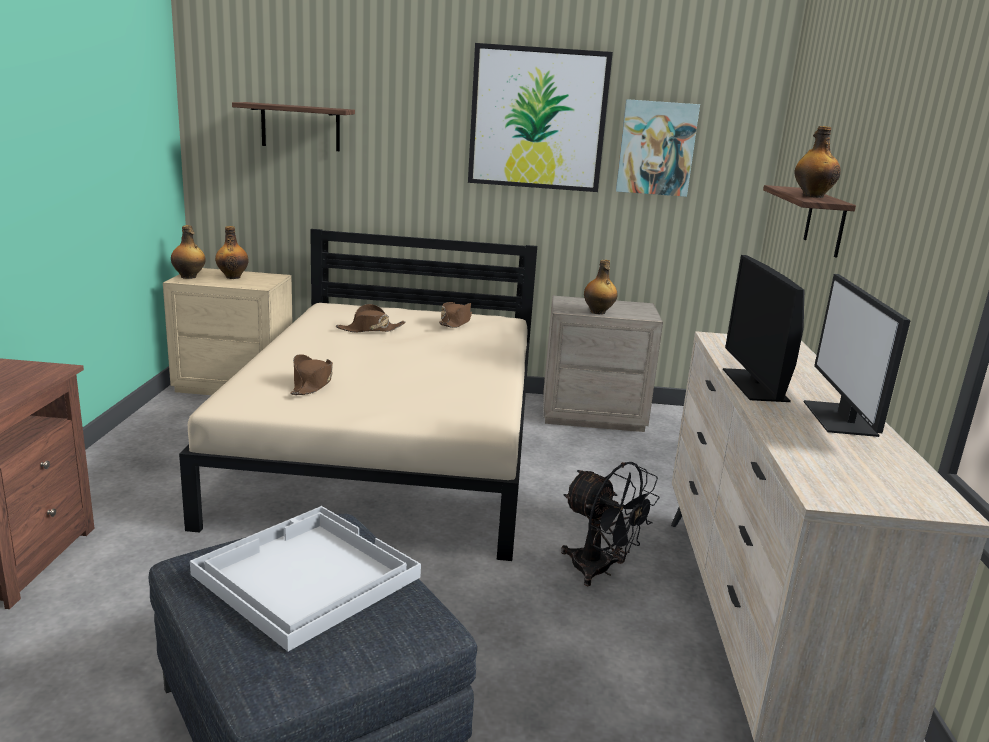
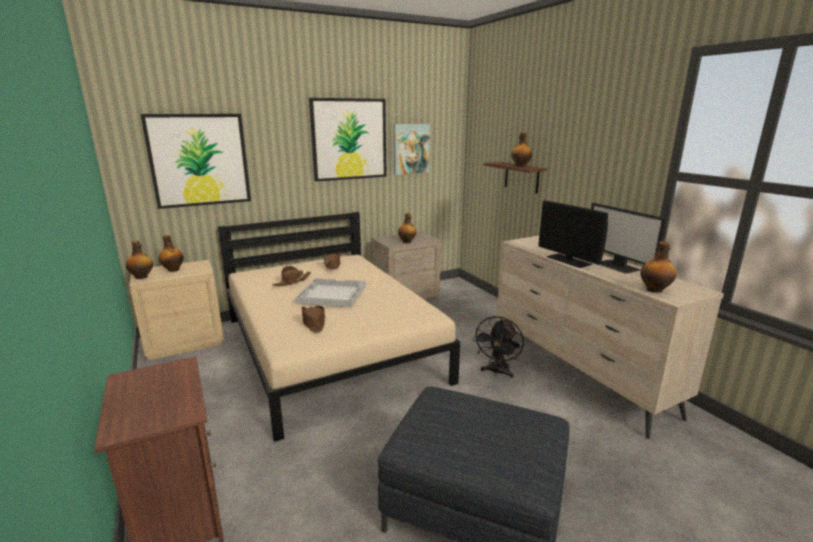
camera: 30 degrees left, 0 degrees up
(300, 127) = (199, 160): shelf -> picture
(304, 576) = (470, 424): white tray -> white tray (331, 294)
(600, 571) = (497, 372): black fan -> black fan turned 105 degrees clockwise
(825, 472) = (655, 290): none -> bottle

